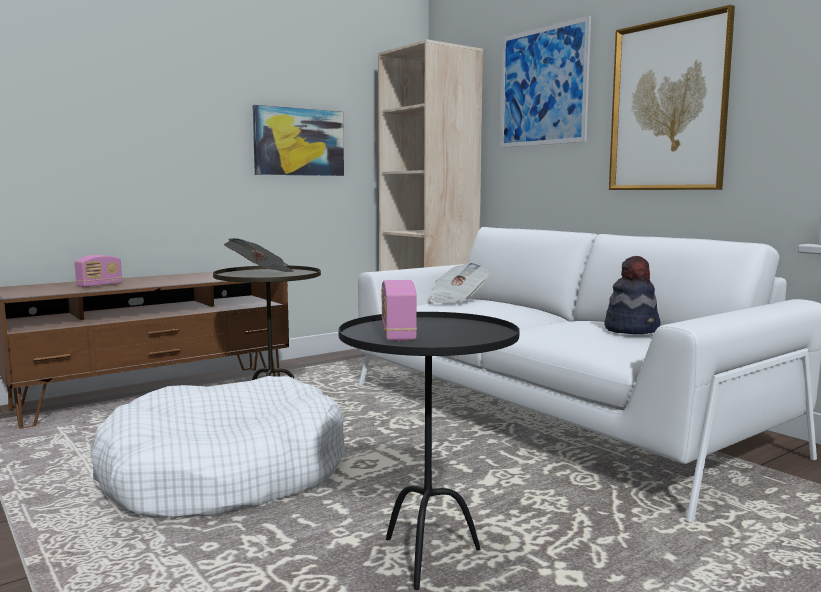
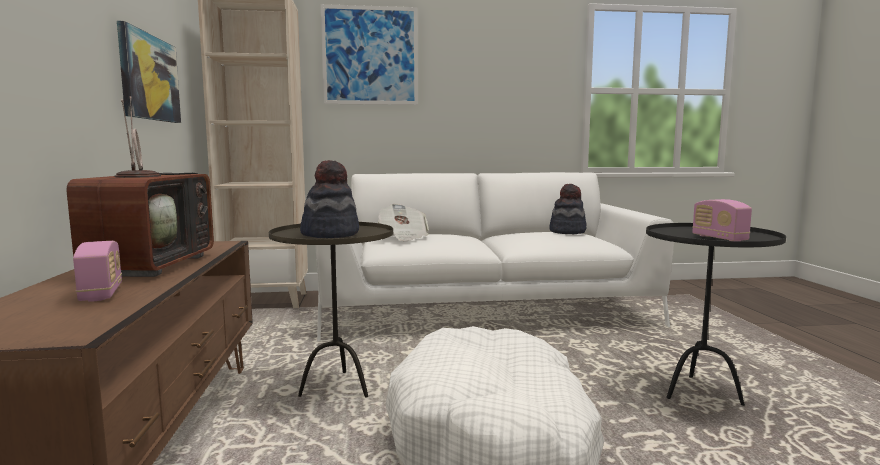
camera: 60 degrees left, 0 degrees up
(178, 279) = (150, 265): none -> television
(261, 274) = (330, 234): newspaper -> hat
(398, 335) = (719, 238): radio -> radio turned 45 degrees clockwise
(668, 106) = (486, 85): picture -> none

